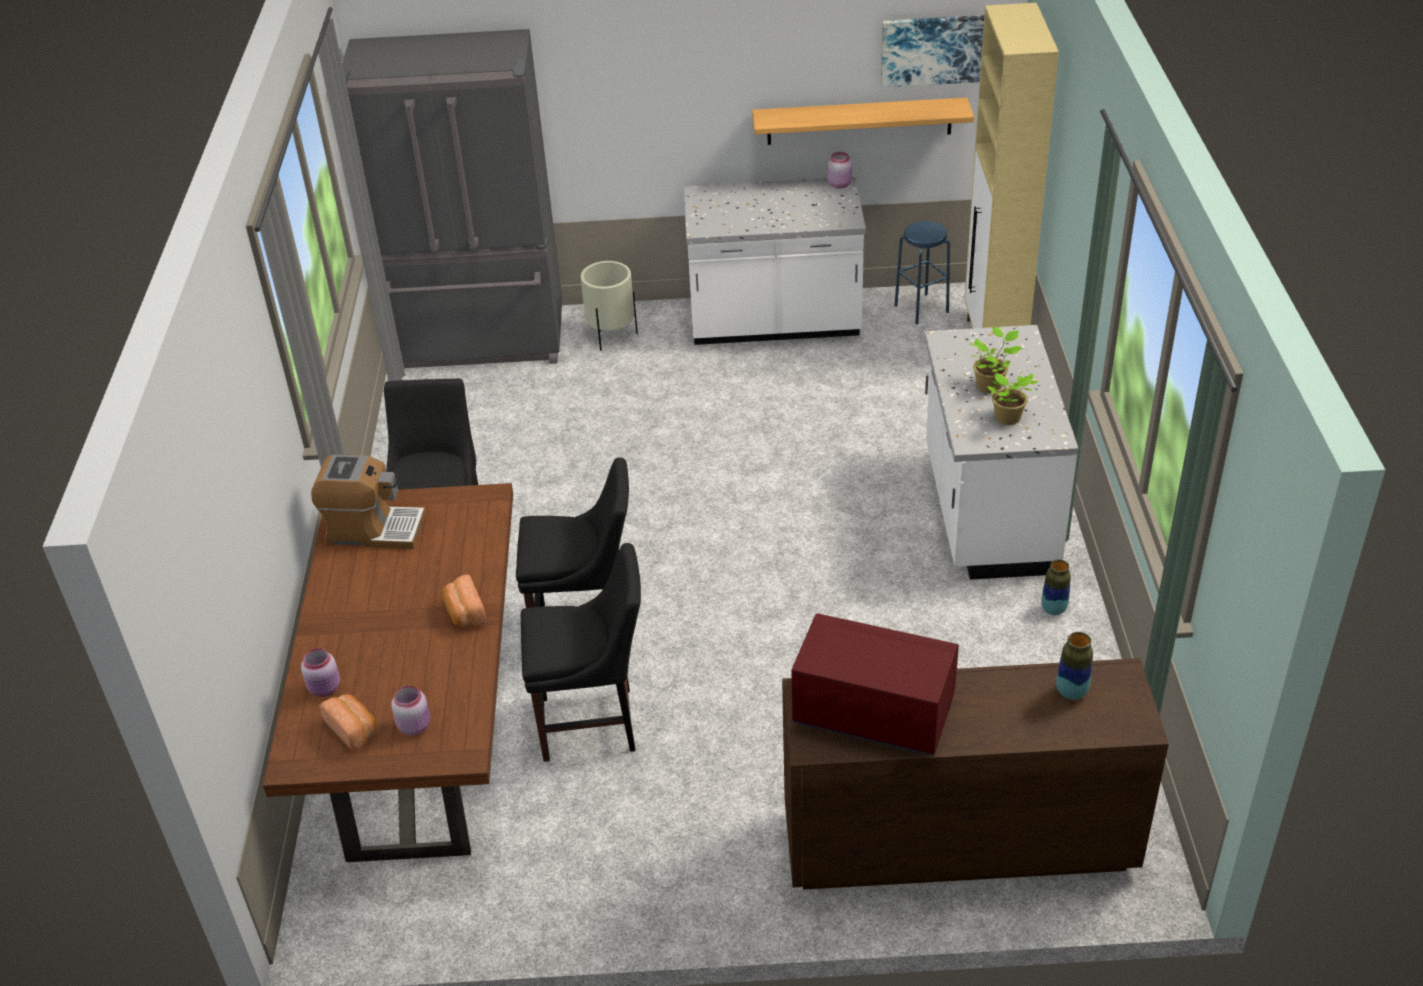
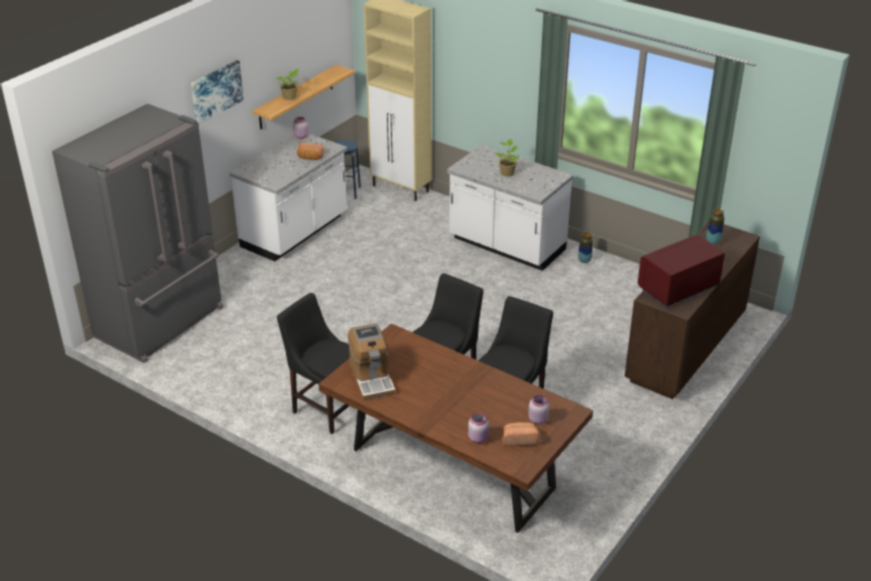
camera: 55 degrees left, 5 degrees down
(374, 530) = (371, 379): coffee machine -> coffee machine turned 120 degrees clockwise
(464, 613) = (474, 374): bread -> bread (310, 158)
(612, 336) = (228, 281): beige planter -> none
(932, 49) = (320, 43): picture -> picture (216, 91)
(1008, 419) = (534, 179): potted plant -> potted plant (290, 97)

